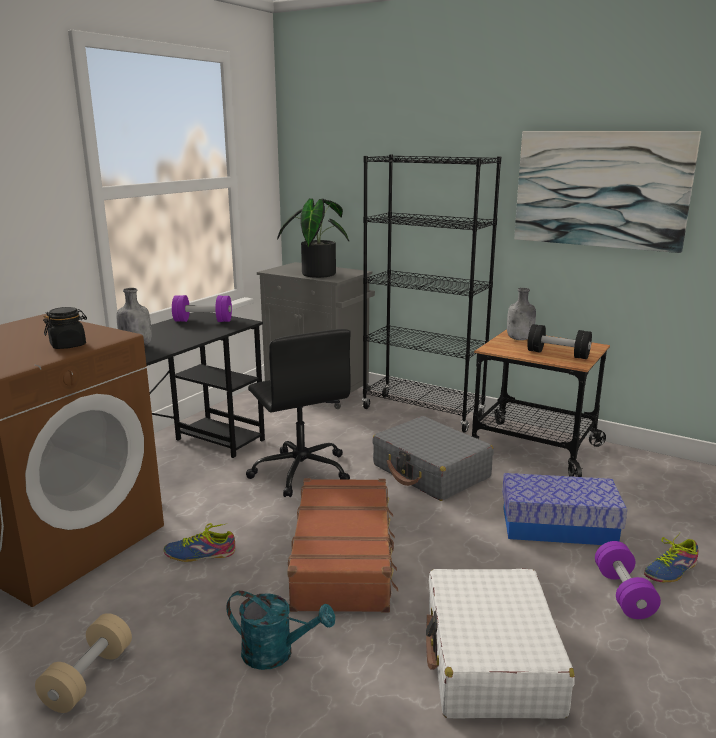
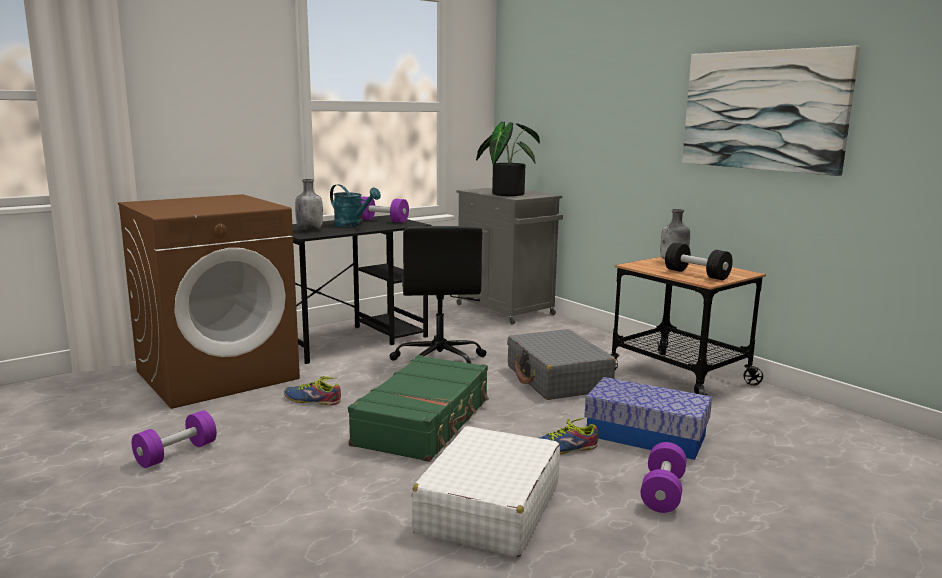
camera: 20 degrees right, 5 degrees down
(68, 345) = (230, 208): black jar -> none
(88, 677) = (176, 454): beige dumbbell -> purple dumbbell
(276, 653) = (318, 468): turquoise watering can -> turquoise watering can (353, 225)
(344, 557) = (424, 422): brown suitcase -> green suitcase
(423, 413) = (591, 337): black bookcase -> none
(671, 570) = (733, 486): shoe -> shoe (564, 448)

